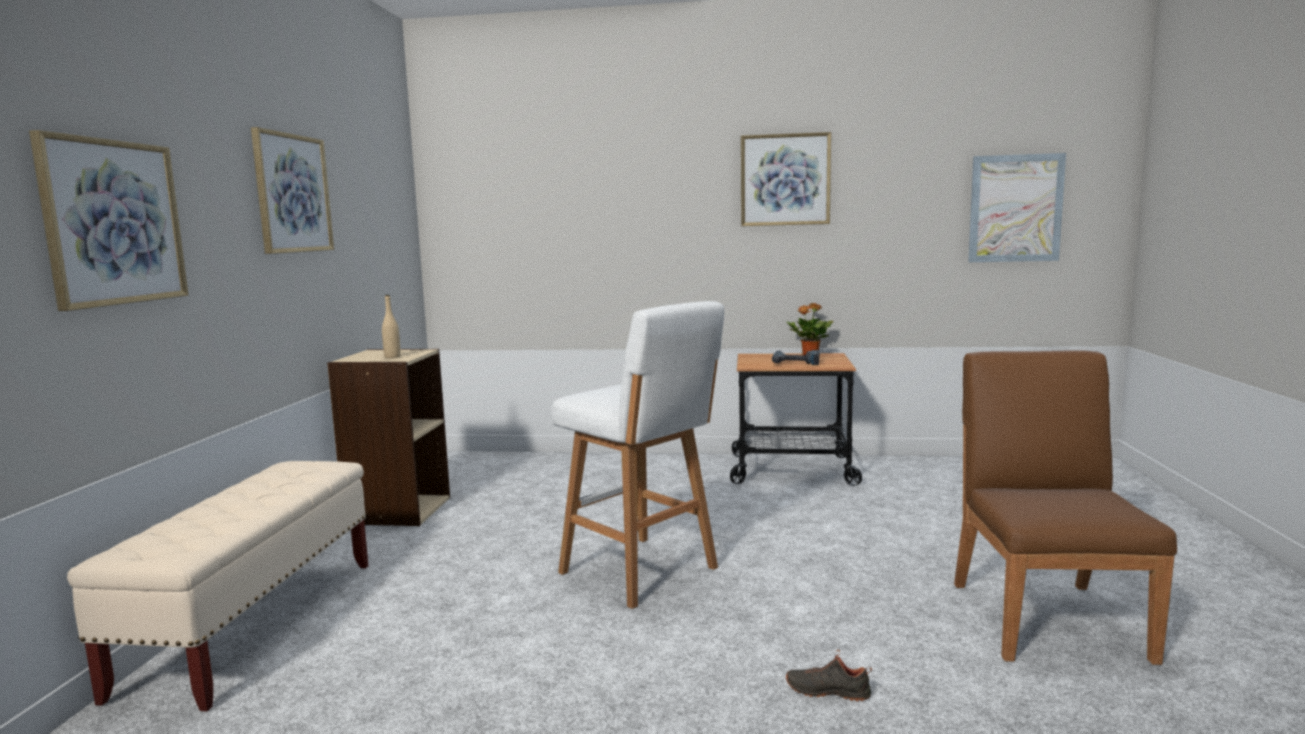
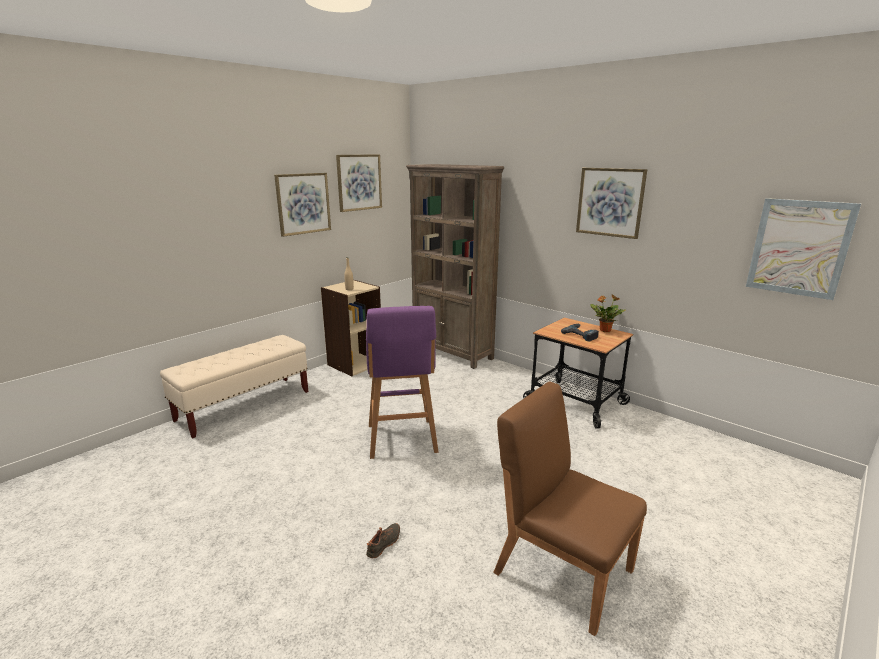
camera: 35 degrees right, 10 degrees up
(113, 222) = (187, 232): picture -> picture (359, 182)
(544, 460) = (452, 353): none -> brown bookcase
(642, 572) = (402, 440): white stool -> purple stool
(827, 690) = (384, 544): black shoe -> black shoe turned 75 degrees clockwise
(1047, 619) = (562, 569): brown chair -> brown chair turned 90 degrees counterclockwise

